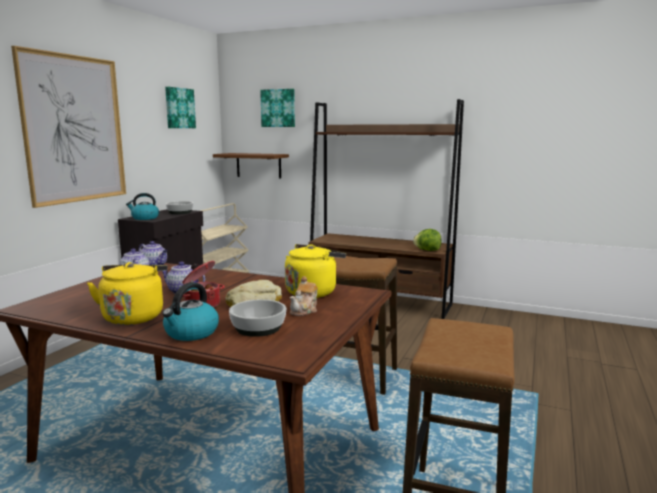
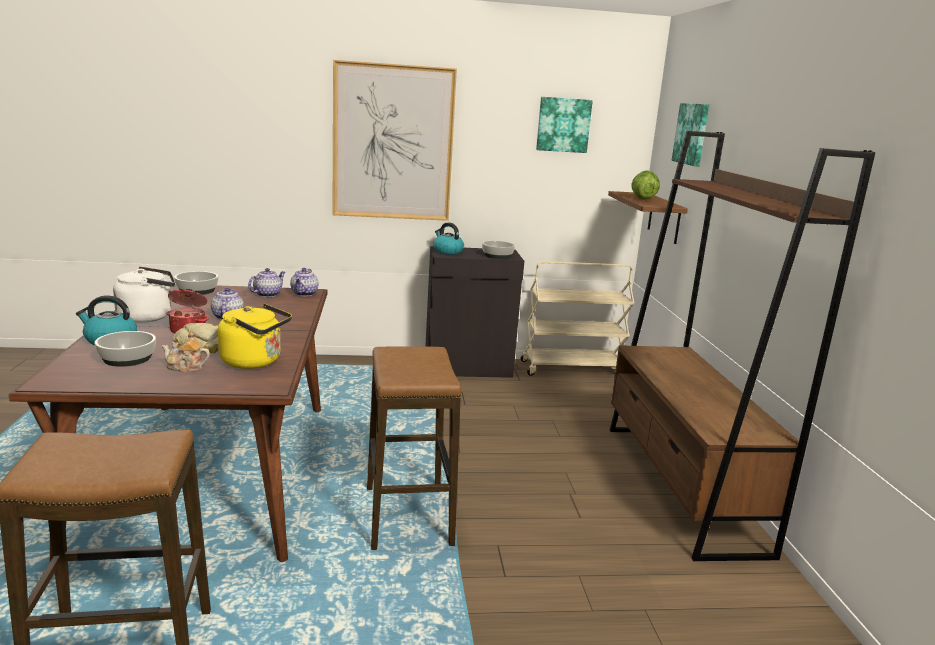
camera: 60 degrees right, 5 degrees up
(71, 295) = (197, 290): none -> bowl
(134, 316) = (148, 317): yellow kettle -> white kettle
(427, 250) = (709, 428): lettuce -> lettuce (642, 199)

